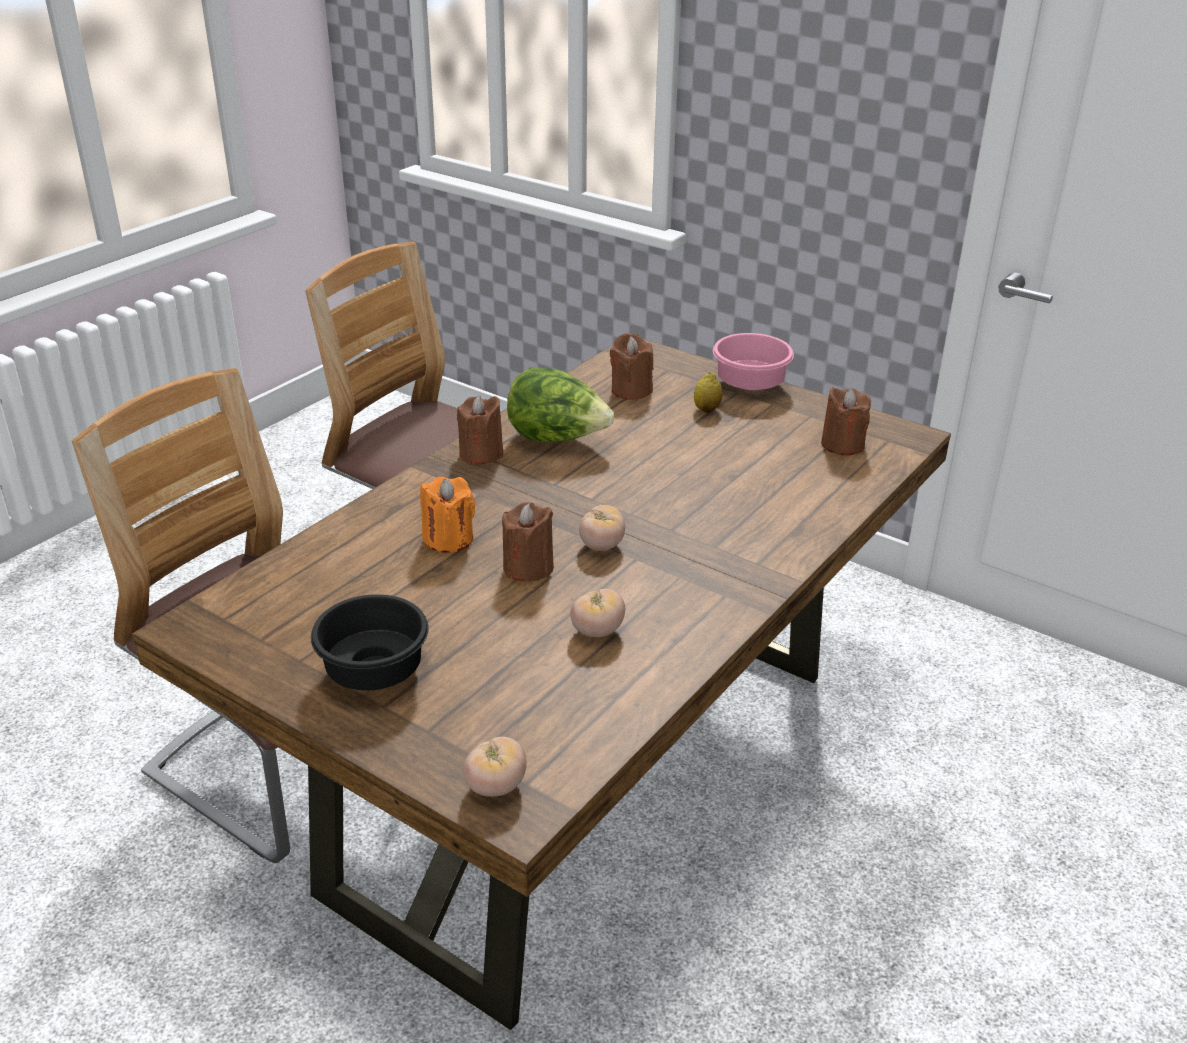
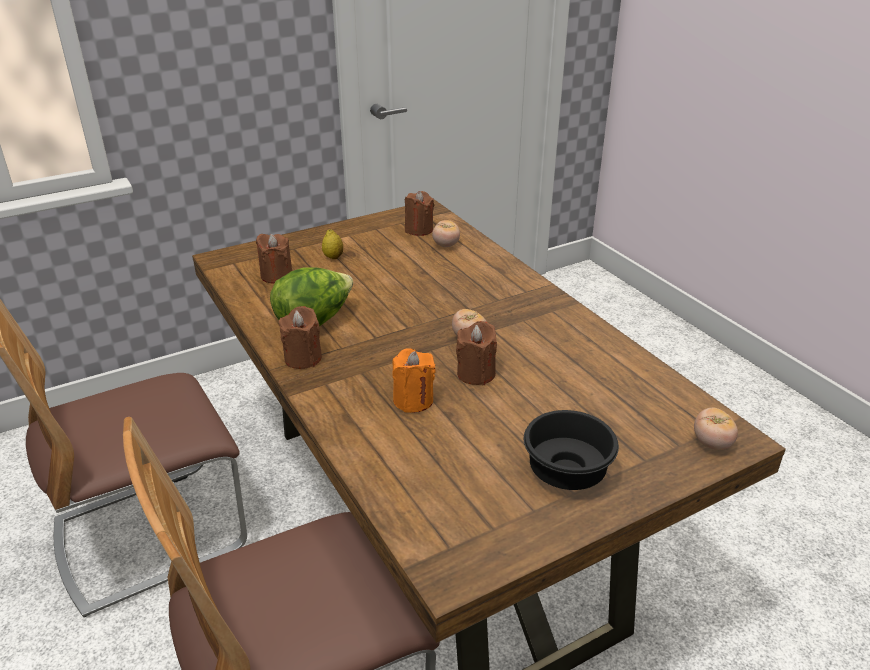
camera: 65 degrees left, 0 degrees up
(597, 631) = (565, 365): tomato -> tomato (446, 245)
(747, 384) = (316, 236): pink bowl -> none

